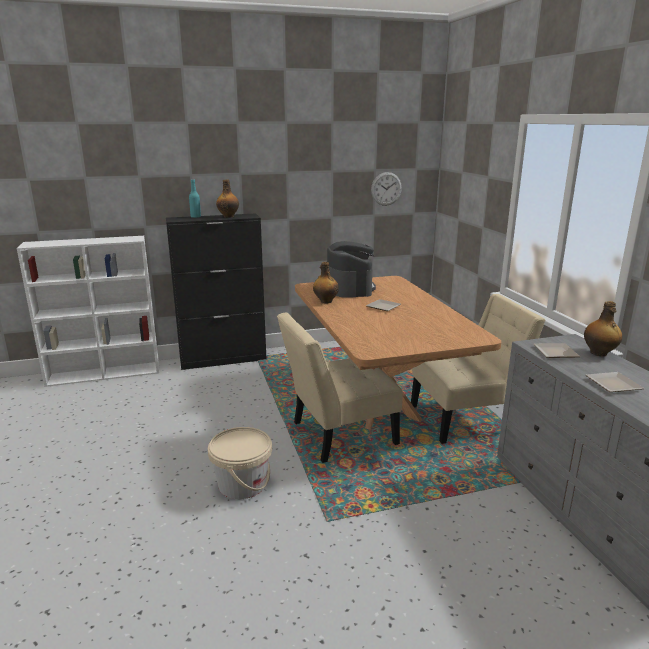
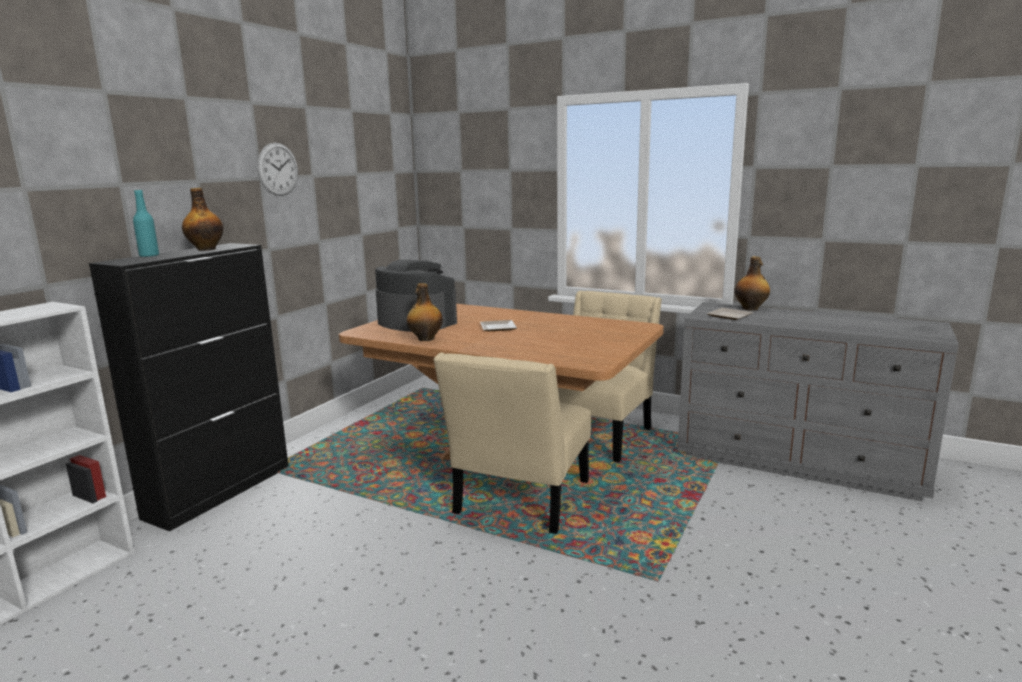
camera: 45 degrees left, 5 degrees down
(242, 484) = (516, 605): beige bucket -> none
(386, 189) = (371, 198): wall clock -> wall clock (278, 169)
(613, 384) = (809, 322): plate -> none

